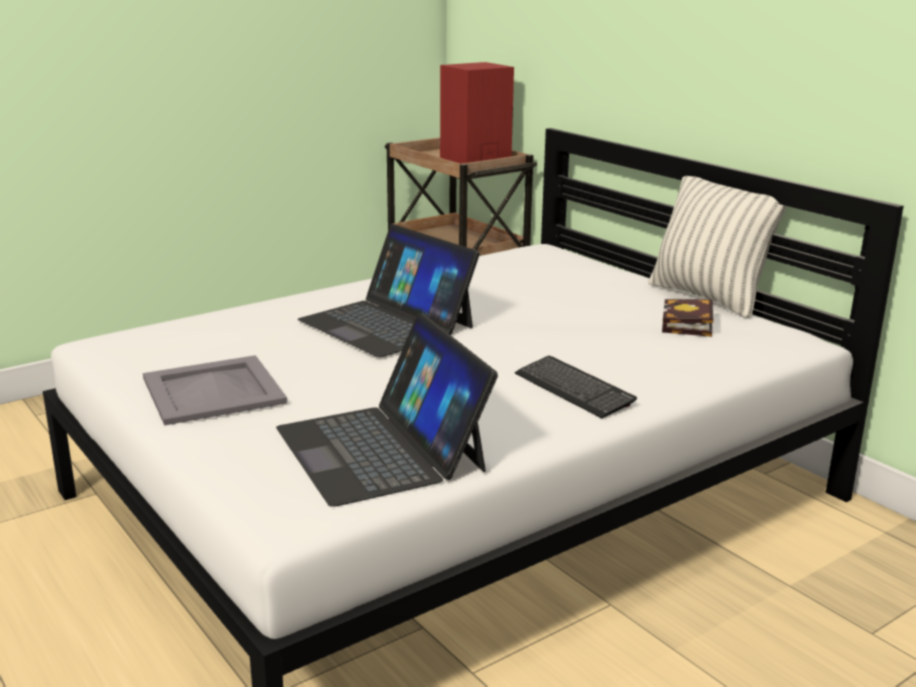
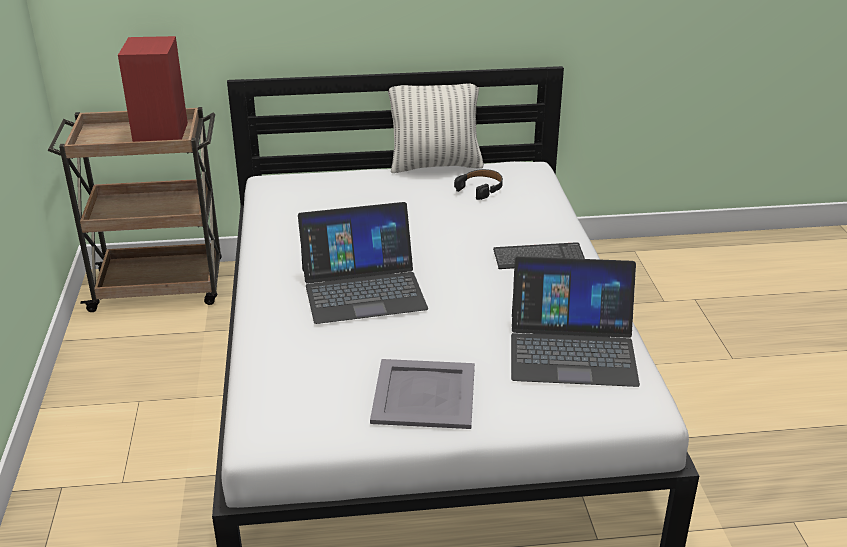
camera: 60 degrees left, 10 degrees up
(688, 325) = (480, 188): book -> black headphones

